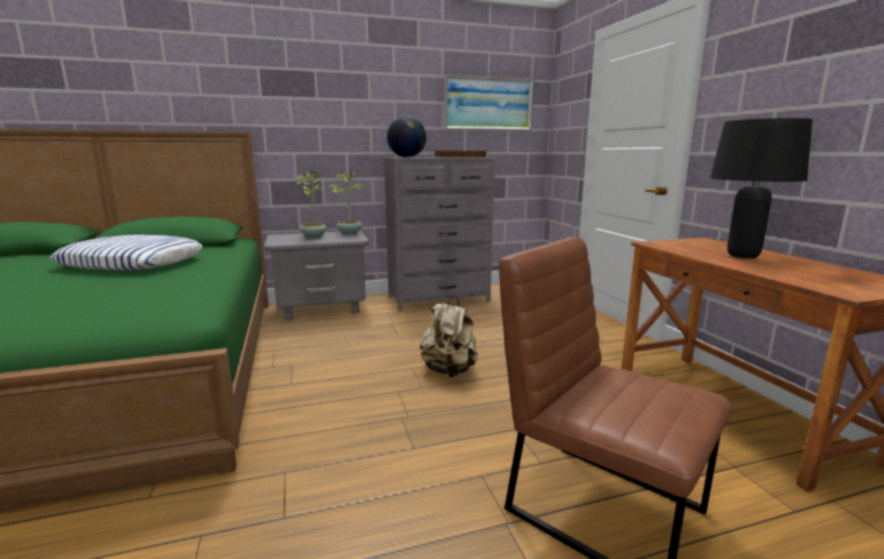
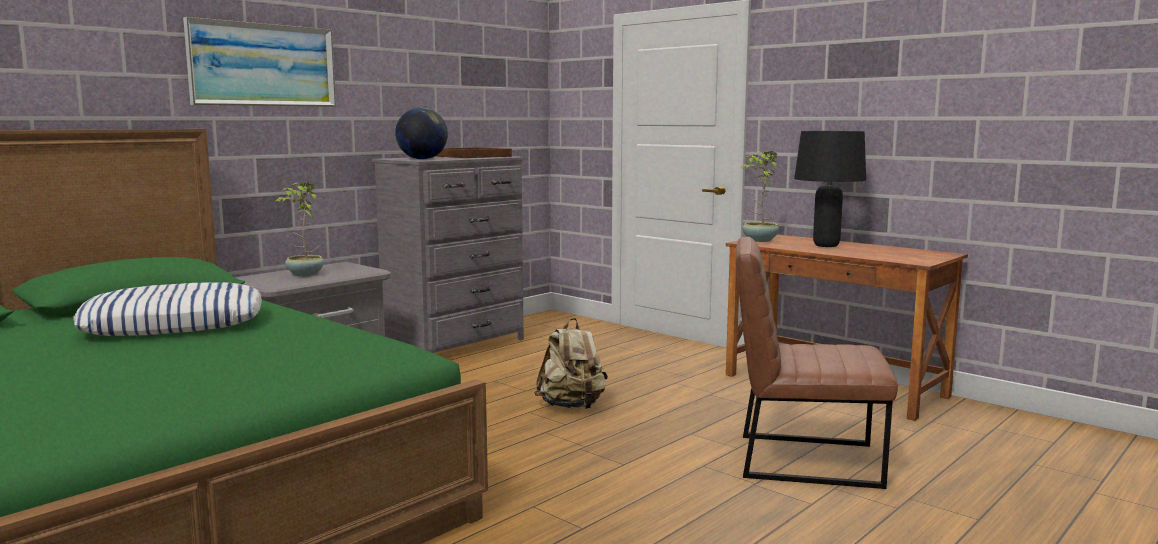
camera: 30 degrees left, 5 degrees down
(349, 233) = (343, 266): potted plant -> potted plant (759, 240)
(488, 104) = (486, 87): picture -> picture (263, 65)

